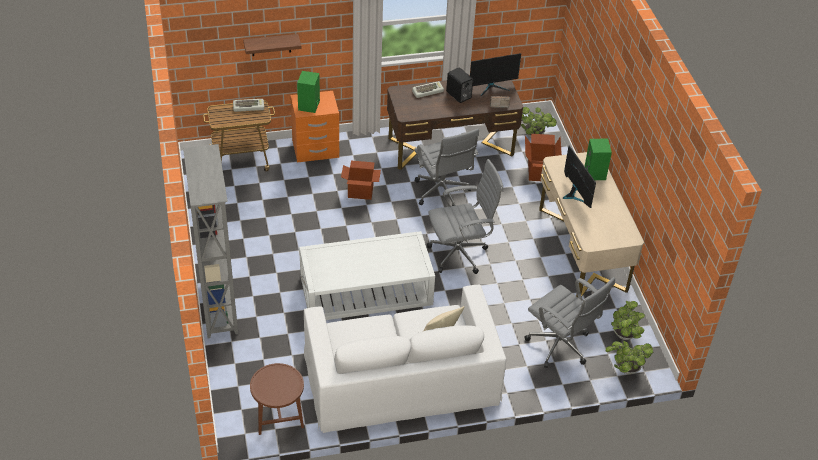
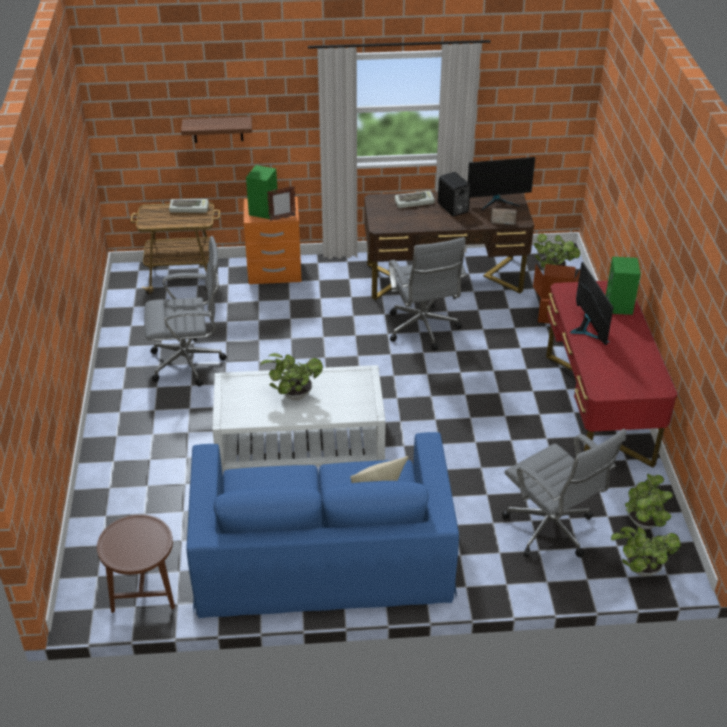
camera: 10 degrees right, 5 degrees down
(219, 308) = (106, 446): grey bookcase -> none
(325, 111) = (282, 218): none -> picture frame
(360, 192) = (319, 322): cardboard box -> none
(362, 260) = (293, 394): none -> potted plant
(401, 378) = (322, 554): white sofa -> blue sofa
(460, 254) = (433, 403): grey office chair -> grey office chair (190, 363)
(582, 249) = (597, 408): beige desk -> red desk

